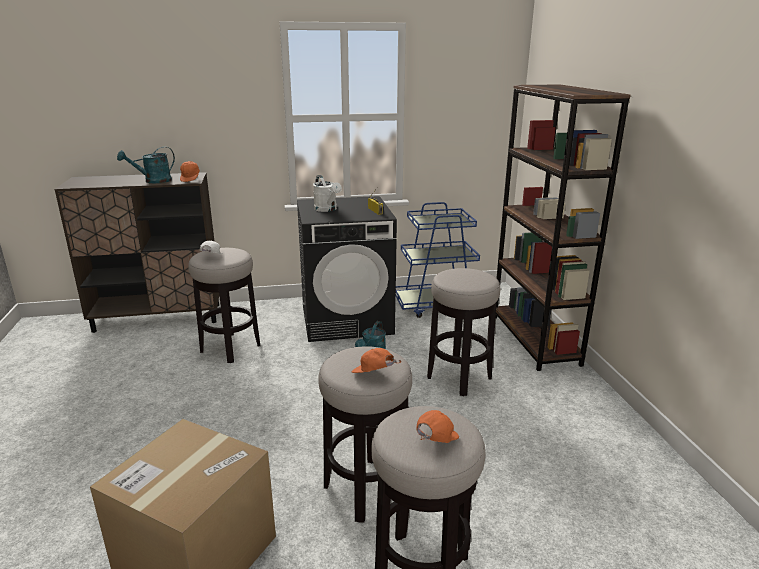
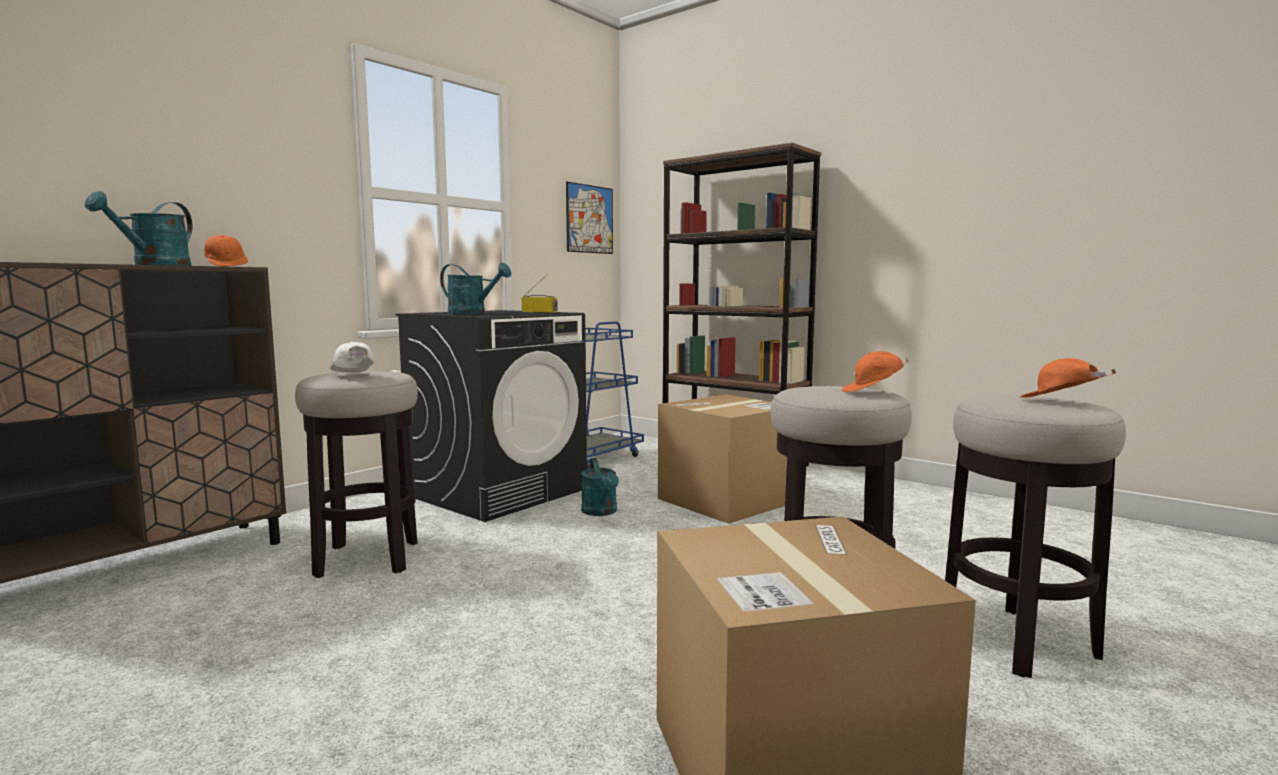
camera: 40 degrees left, 15 degrees down
(327, 209) = (473, 313): white watering can -> turquoise watering can
(435, 441) = (1059, 402): orange cap -> orange cap turned 45 degrees counterclockwise
(459, 377) = (726, 500): stool -> cardboard box
(486, 117) = (589, 219): none -> picture

